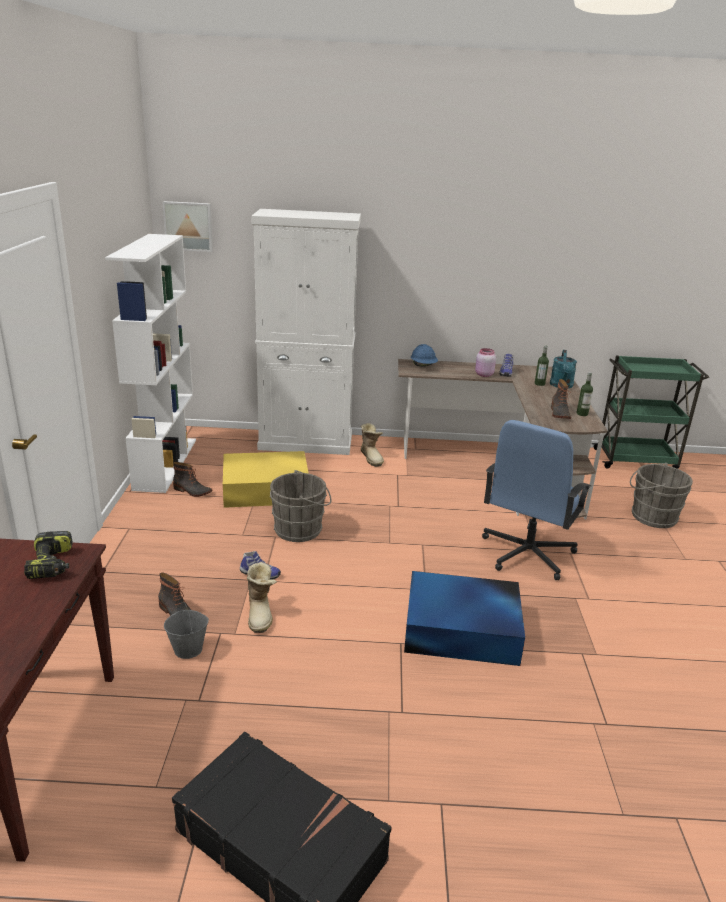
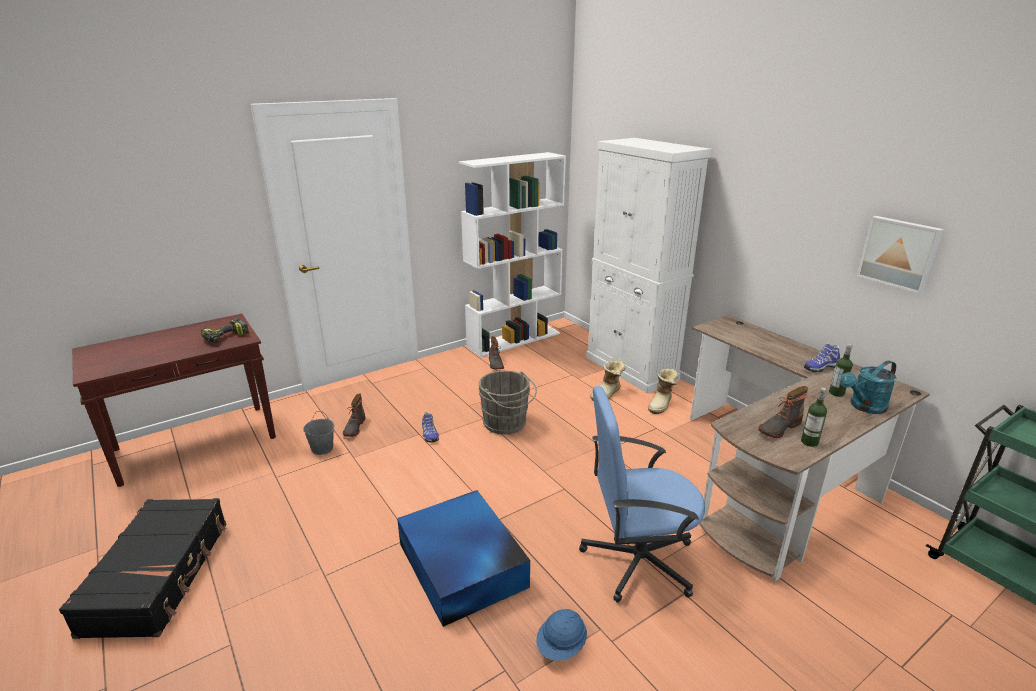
camera: 55 degrees right, 0 degrees up
(188, 226) = (589, 150): picture -> picture (899, 253)
(261, 614) = (384, 457): boot -> boot (607, 394)
(267, 489) = (539, 386): yellow storage box -> none
(423, 366) = (737, 329): blue hard hat -> blue hard hat (561, 646)
(483, 375) = (785, 359): pink jar -> none
(650, 516) = (881, 642): grey bucket -> none

